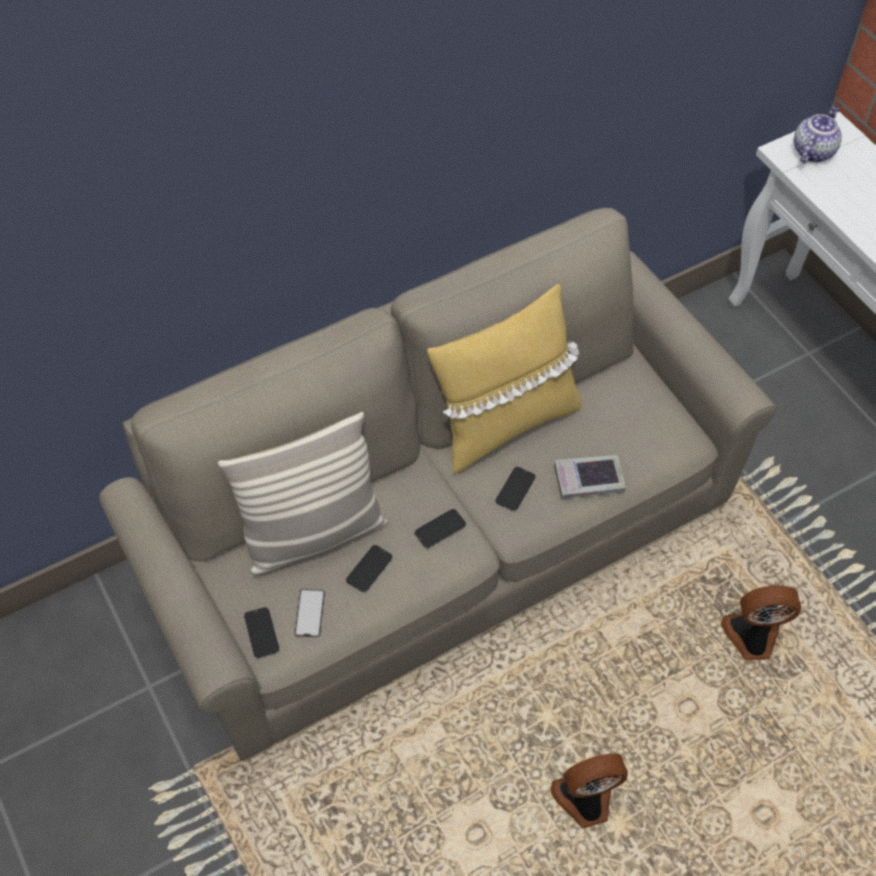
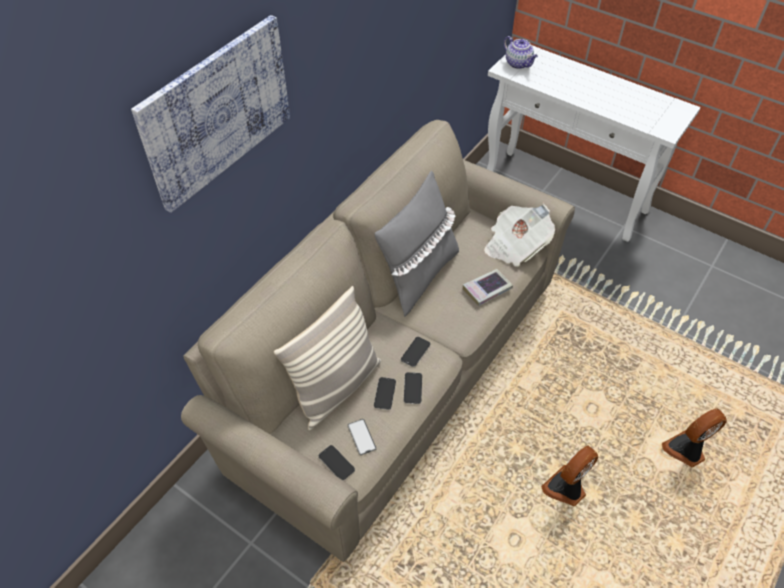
camera: 25 degrees left, 5 degrees down
(218, 137) = (217, 112): none -> picture
(504, 423) = (418, 276): yellow pillow -> grey pillow
(515, 489) = (447, 311): phone -> phone (413, 388)
(669, 430) = (515, 245): none -> newspaper
(752, 637) = (603, 354): fan -> fan (686, 450)
(813, 151) = (519, 64): teapot -> teapot turned 135 degrees clockwise

